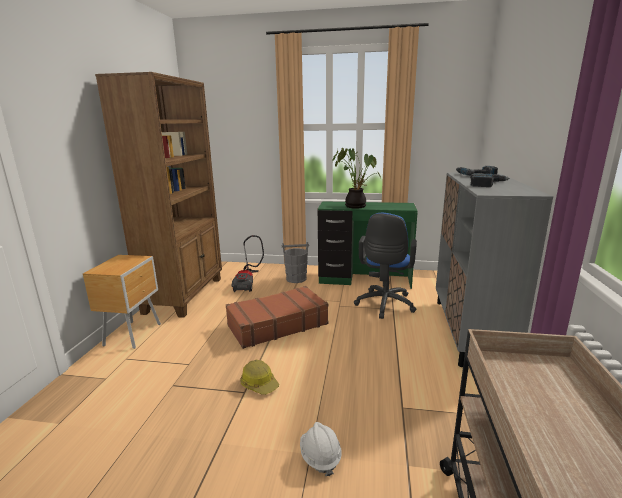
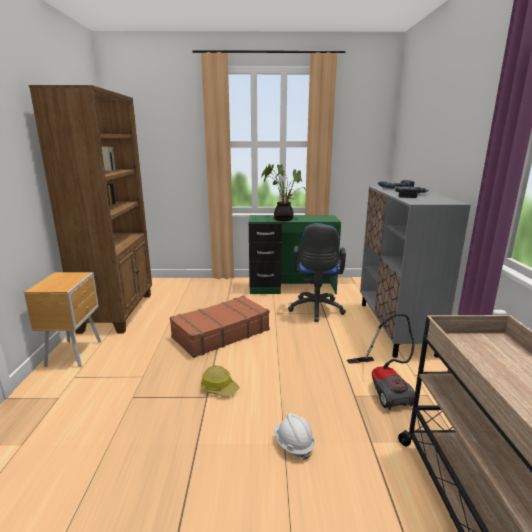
camera: 10 degrees left, 0 degrees up
(247, 283) = (179, 297): vacuum cleaner -> vacuum cleaner (385, 387)
(296, 279) = (227, 291): grey bucket -> none

